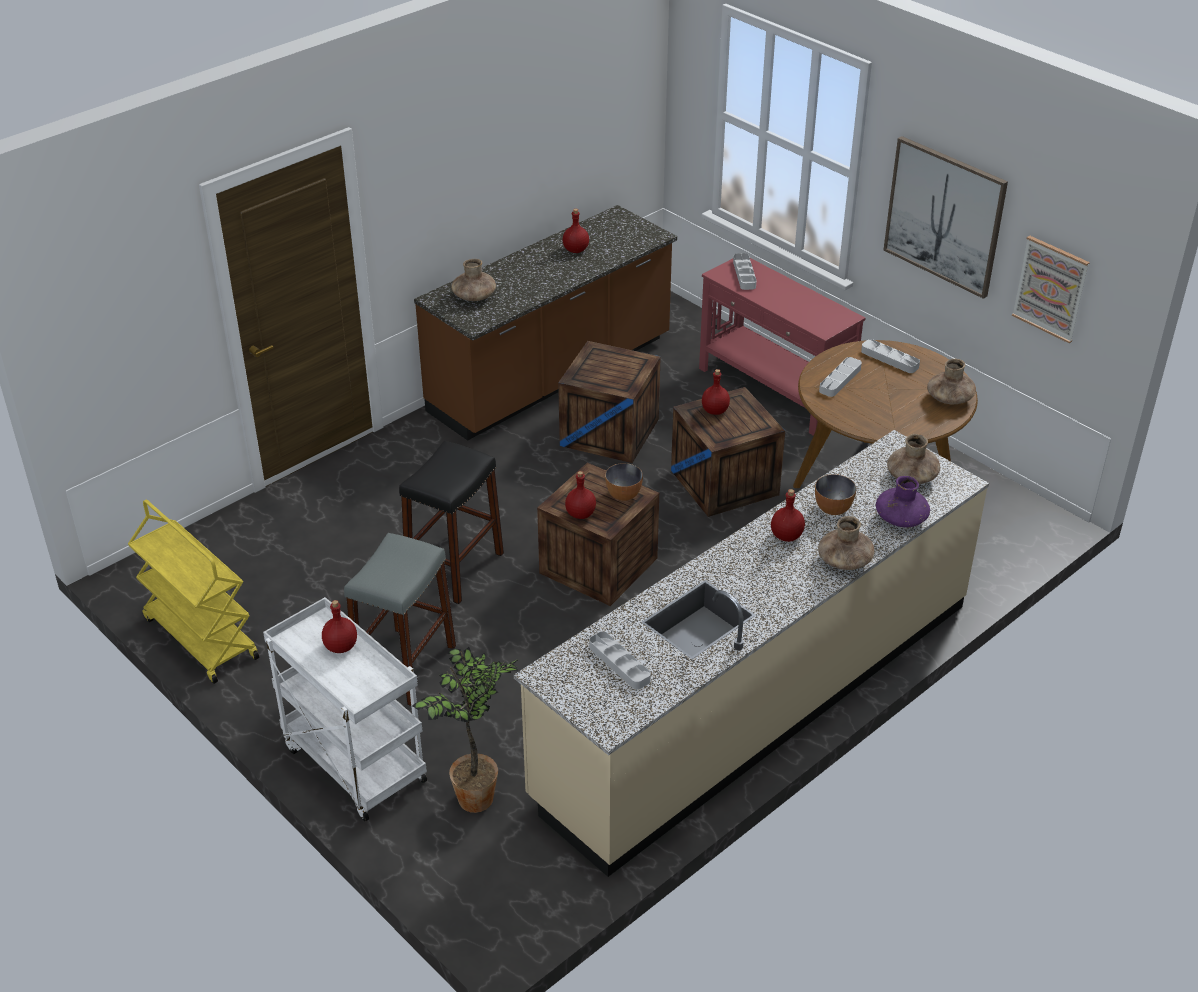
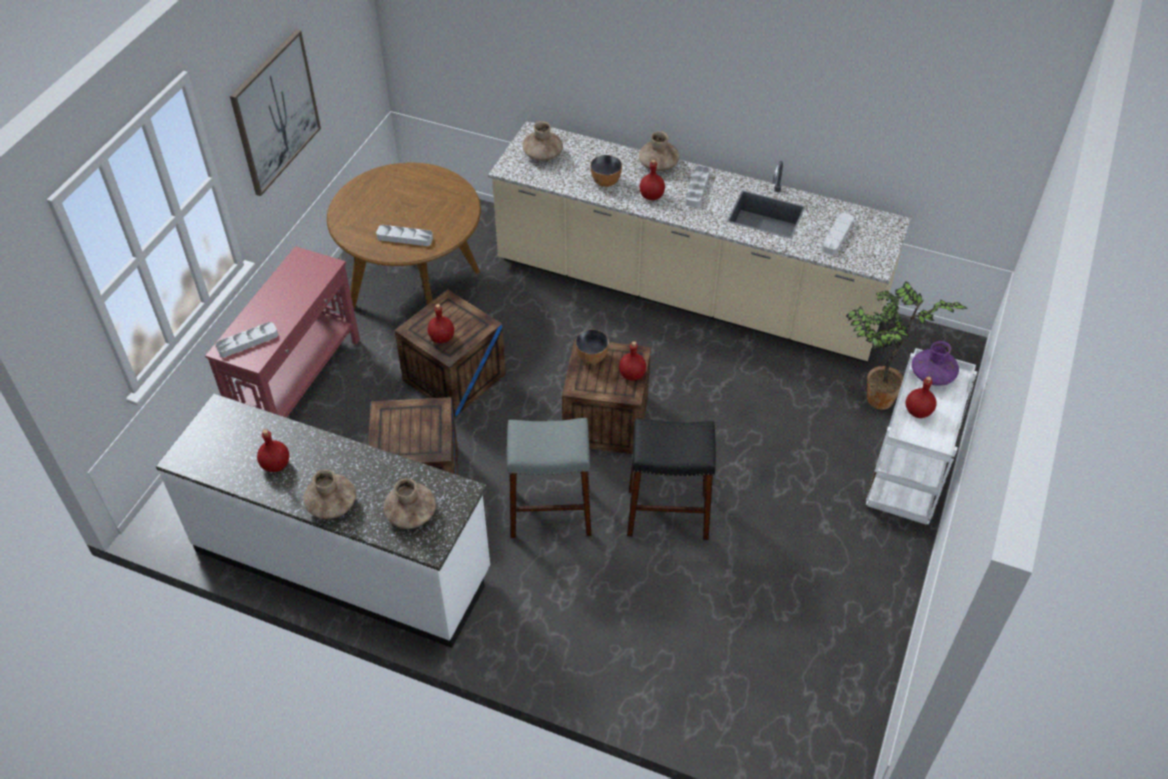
camera: 115 degrees left, 10 degrees up
(200, 638) = (870, 659): yellow cart -> none
(405, 666) = (796, 495): grey stool -> grey stool (550, 513)
(551, 377) = (343, 561): brown counter -> white counter
(889, 359) = (358, 217): grey tray -> grey tray (697, 189)
(901, 518) = (594, 150): purple vase -> purple vase (932, 375)
(949, 399) = (401, 176): brown vase -> brown vase (332, 505)
(1051, 288) = (340, 65): picture -> none

